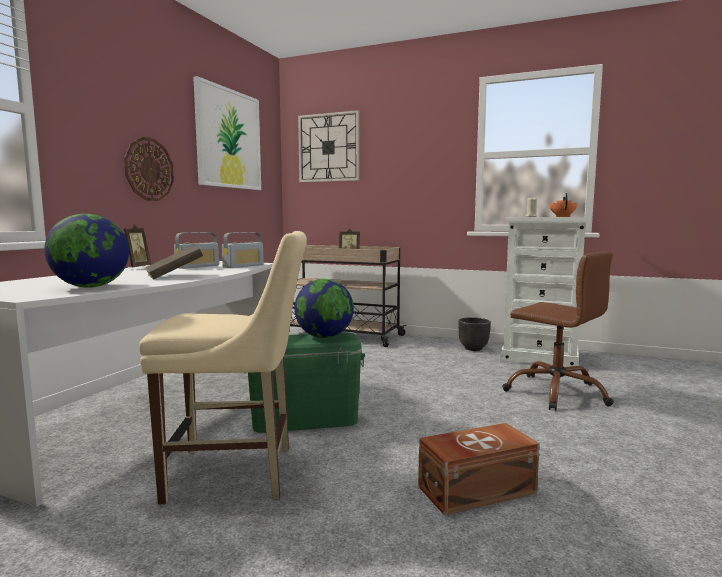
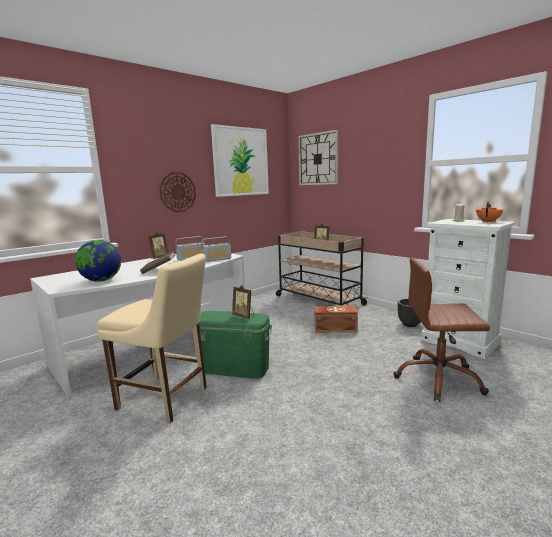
camera: 25 degrees right, 5 degrees up
(324, 337) = (244, 316): globe -> picture frame
(474, 489) = (286, 448): brown storage box -> brown storage box (334, 328)
(556, 392) = (438, 379): brown office chair -> brown office chair turned 120 degrees clockwise

